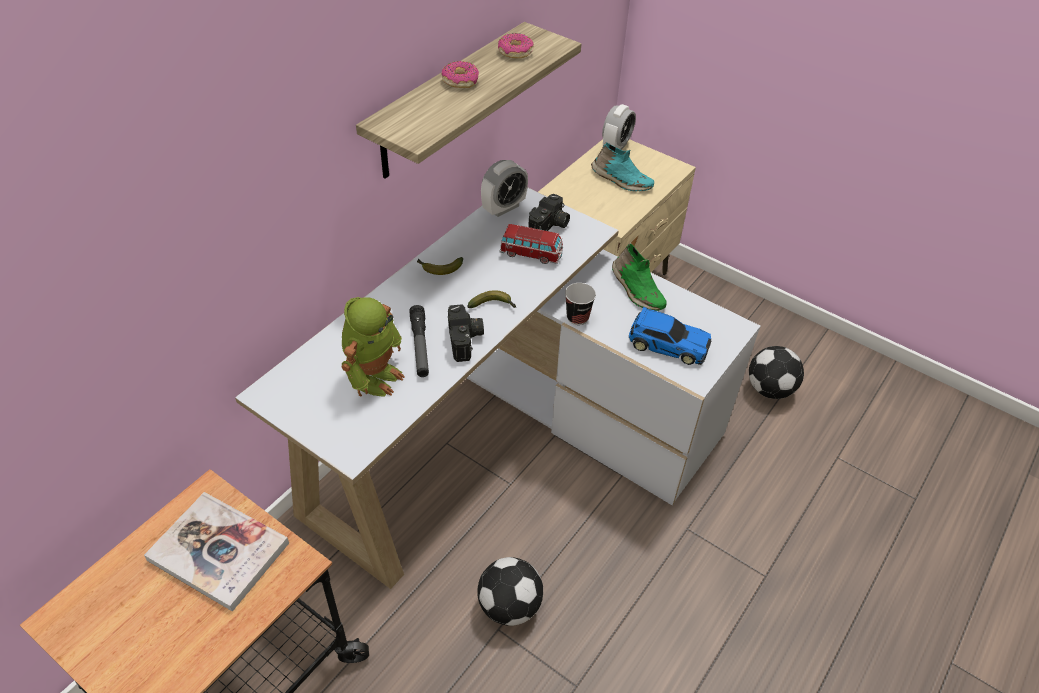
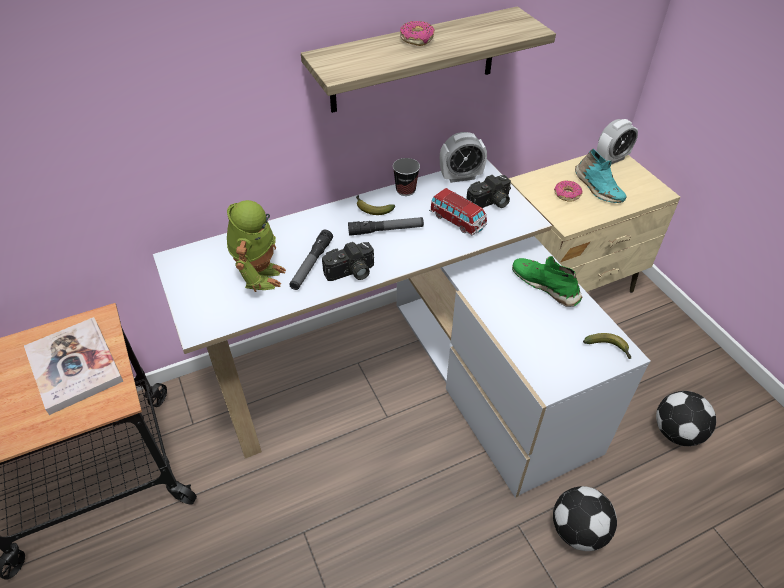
camera: 30 degrees right, 0 degrees up
(374, 376) = (259, 275): toy robot -> toy robot turned 45 degrees counterclockwise
(466, 340) = (351, 273): camera -> camera turned 45 degrees clockwise
(469, 286) = (386, 230): none -> flashlight
(493, 305) = (394, 252): banana -> banana (609, 348)
(509, 607) = (323, 518): football -> football (578, 531)
(515, 52) = (486, 27): donut -> donut (567, 195)
(577, 317) = (474, 290): cup -> cup (405, 190)
(636, 290) = (545, 285): green shoe -> green shoe turned 135 degrees clockwise
(667, 344) = (542, 343): toy car -> none

